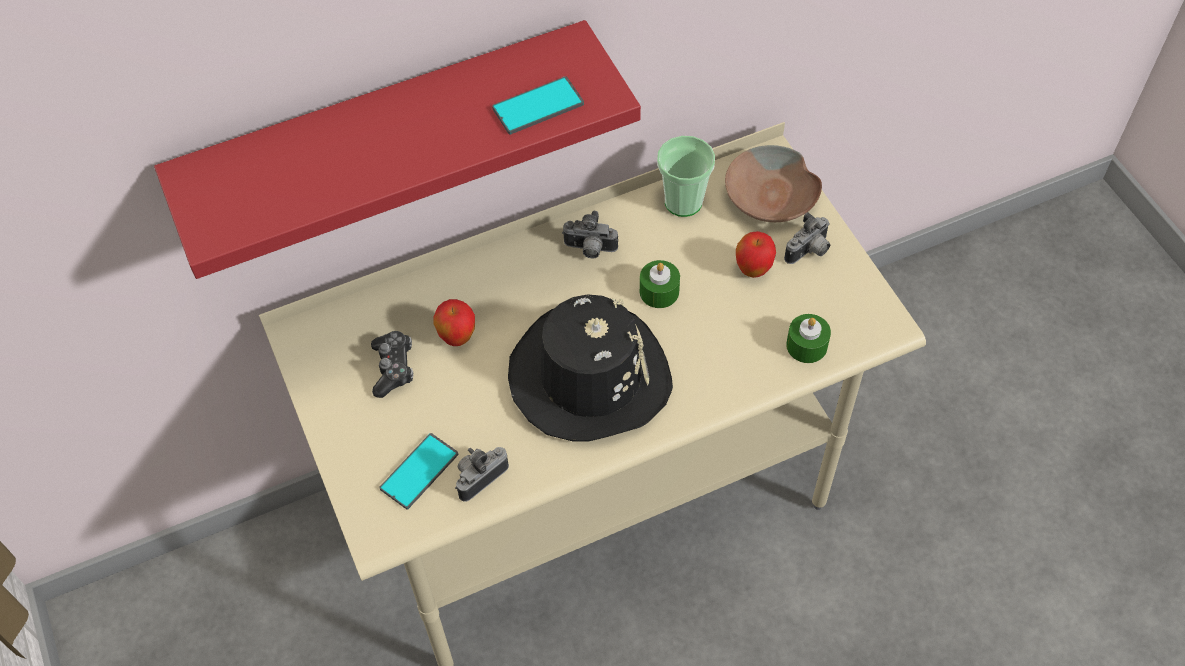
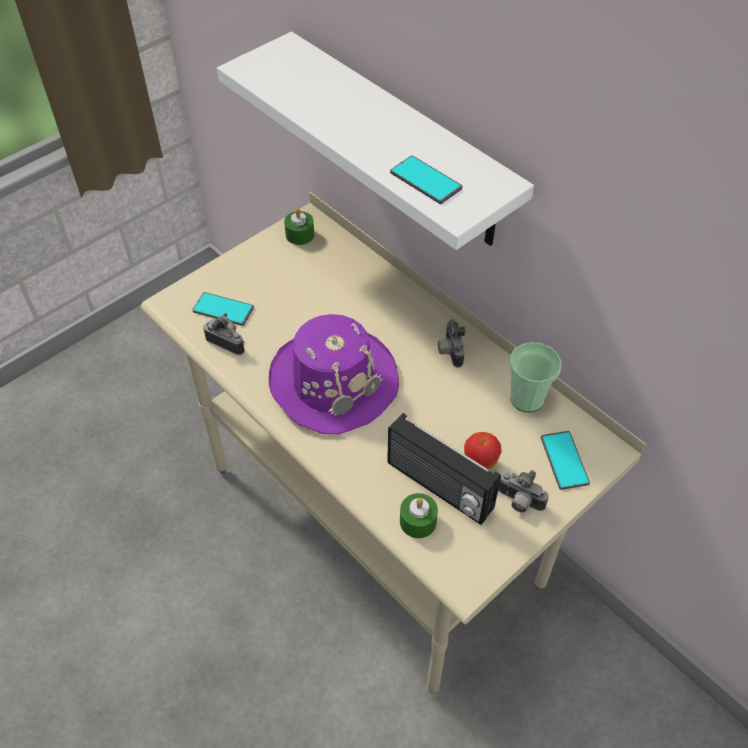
camera: 70 degrees right, 5 degrees down
(386, 133) = (401, 142): red shelf -> white shelf
(393, 368) = (300, 272): game controller -> none
(457, 337) = (338, 298): apple -> none
(589, 376) = (333, 381): black hat -> purple hat
(659, 291) = (429, 405): green candle -> green candle (300, 235)
(770, 315) = (438, 487): none -> radio
(771, 198) = (564, 460): brown bowl -> phone

